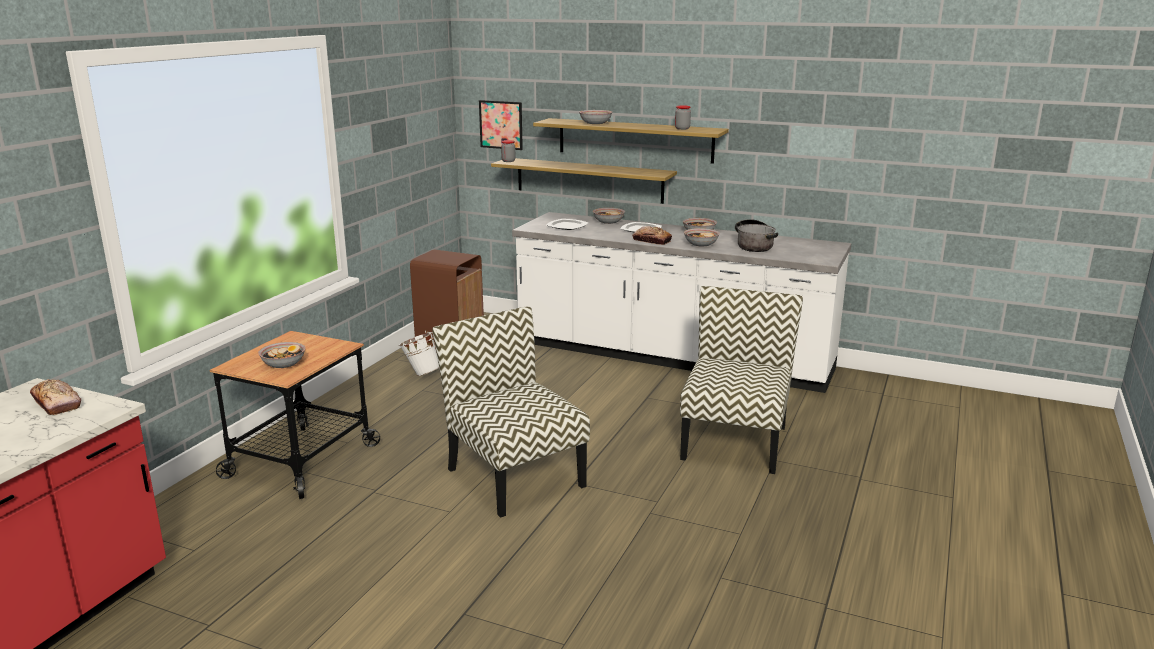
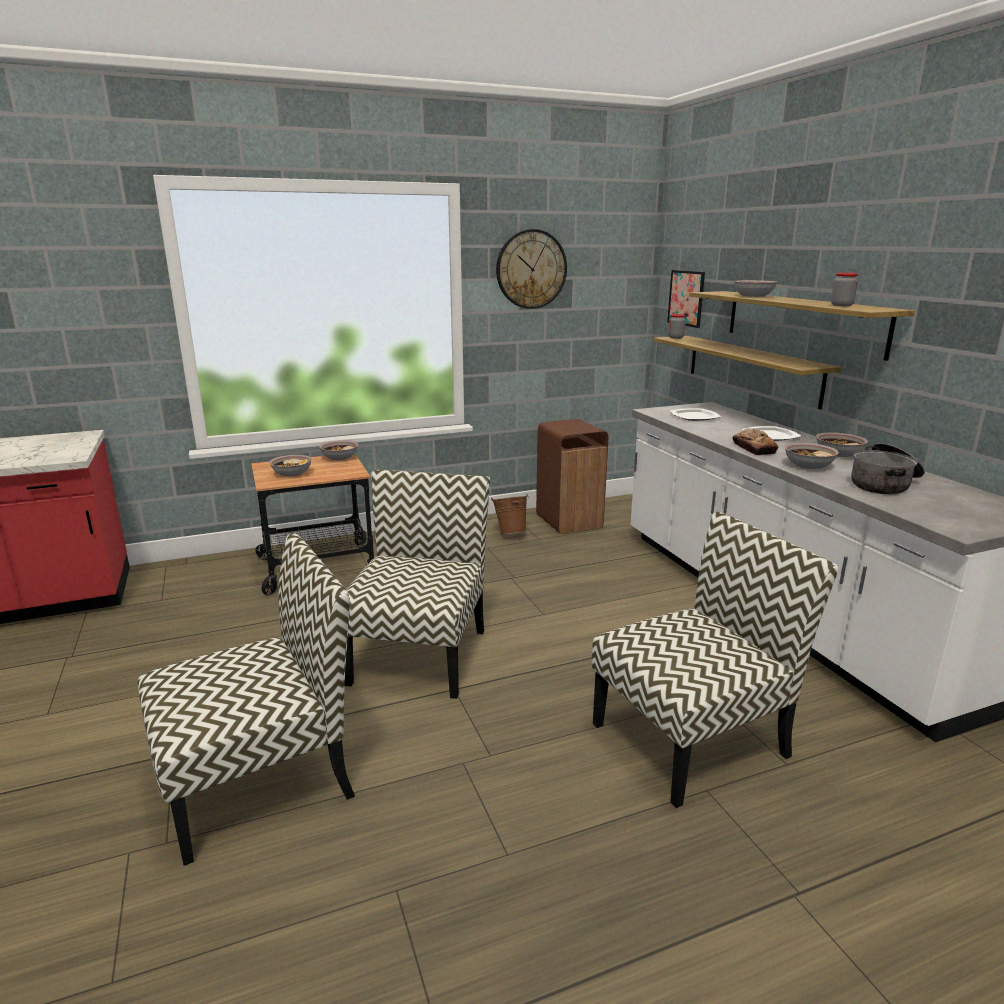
camera: 45 degrees right, 0 degrees up
(57, 403) = (63, 446): bread -> none
(379, 112) = (531, 269): none -> wall clock
(421, 373) = (511, 533): white bucket -> brown bucket
(554, 587) = (260, 780): none -> chair
(608, 222) = (751, 421): bowl -> bowl (339, 458)

